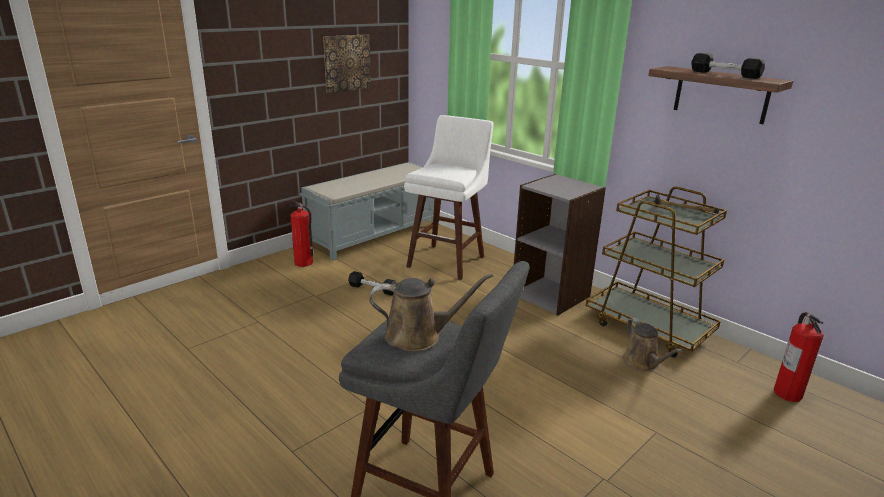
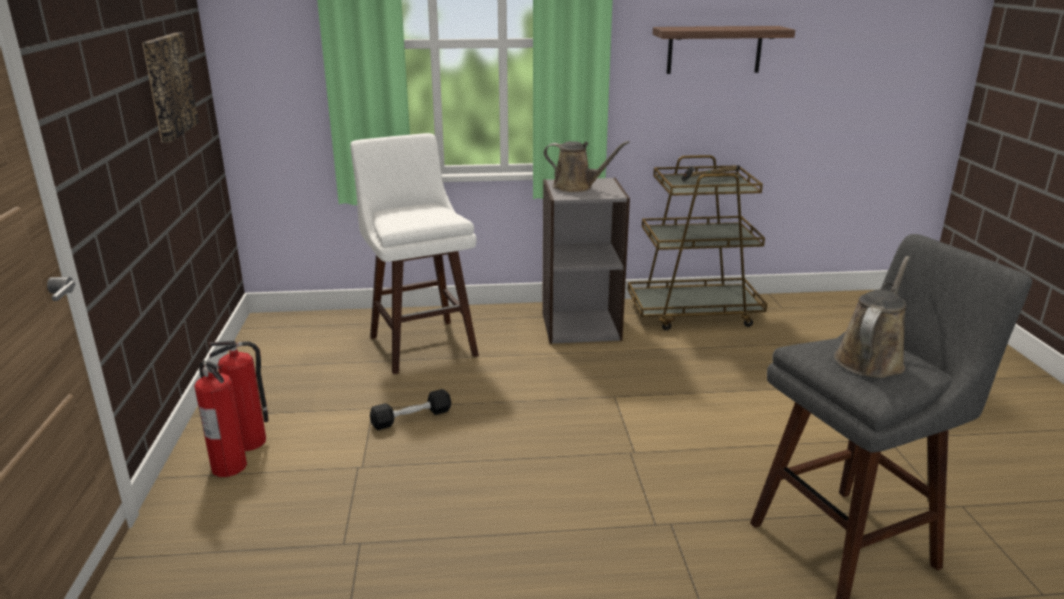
camera: 50 degrees left, 0 degrees up
(375, 234) = (269, 359): grey bench -> none
(643, 363) = (744, 342): brown watering can -> brown watering can (576, 187)
(725, 74) = (728, 27): black dumbbell -> none
(787, 393) = (838, 312): fire extinguisher -> fire extinguisher (228, 466)

